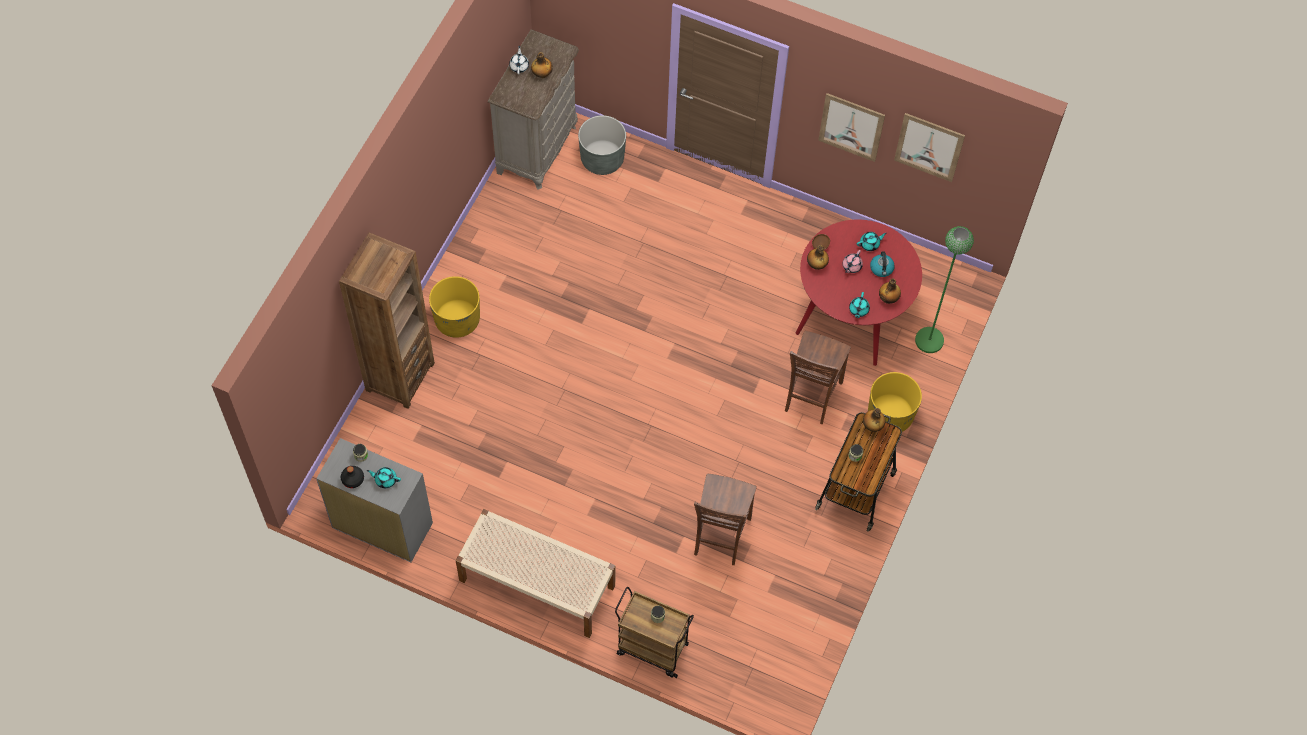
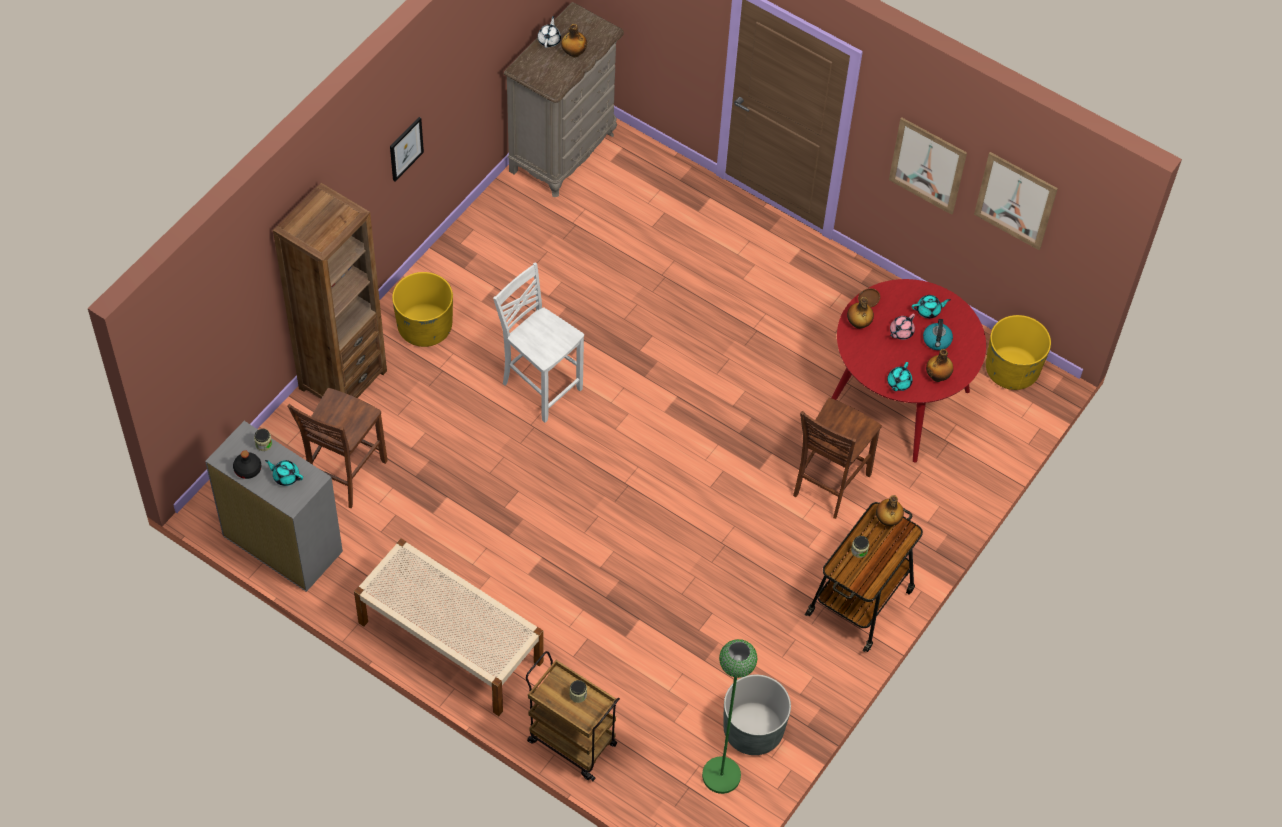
camera: 10 degrees right, 5 degrees down
(424, 183) = (405, 148): none -> picture
(562, 354) = (540, 386): none -> white chair
(602, 159) = (637, 175): grey planter -> grey planter (753, 730)
(720, 537) = (683, 628): brown chair -> brown chair (344, 475)
(890, 415) = (921, 522): yellow planter -> yellow planter (1011, 370)
(929, 341) = (987, 445): green floor lamp -> green floor lamp (721, 776)

